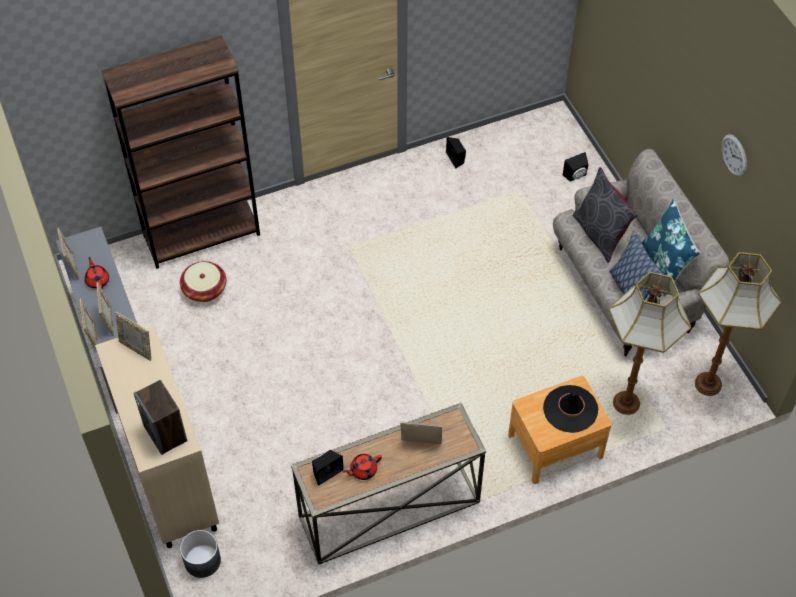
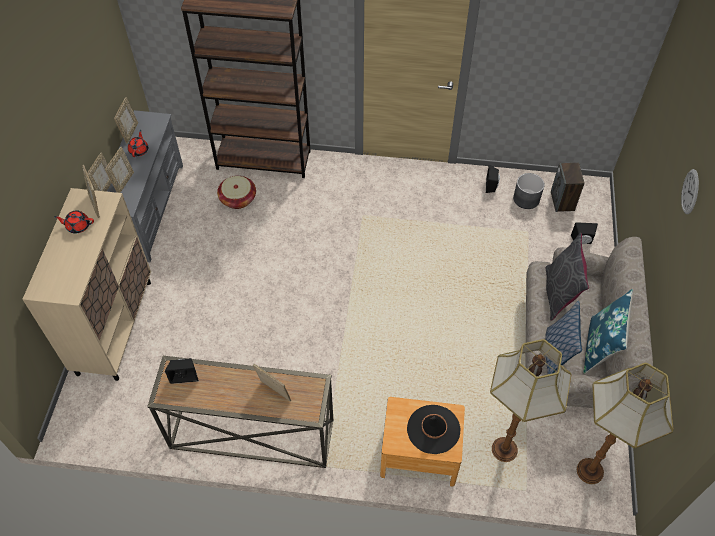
camera: 30 degrees right, 0 degrees up
(166, 433) = (64, 279): speaker -> speaker (562, 201)
(203, 561) = (91, 398): grey planter -> grey planter (526, 199)
(363, 470) = (213, 390): red teapot -> red teapot (78, 226)
(734, 155) = (693, 268): wall clock -> wall clock (690, 191)

